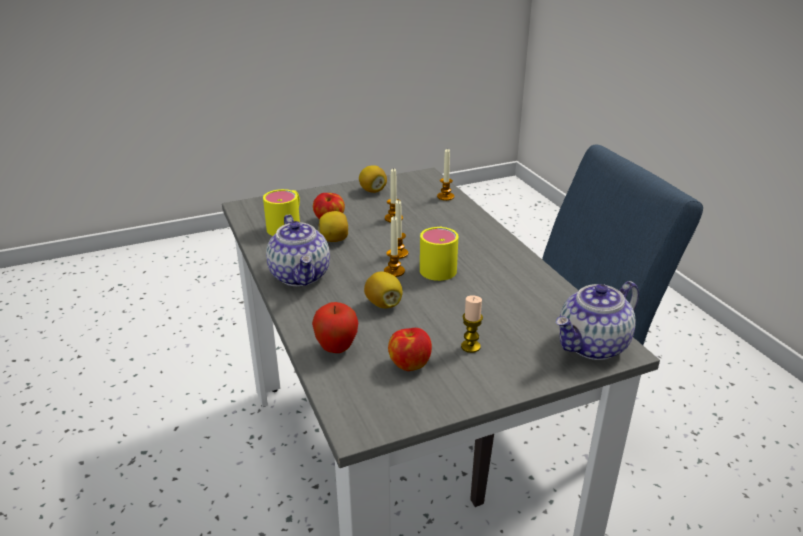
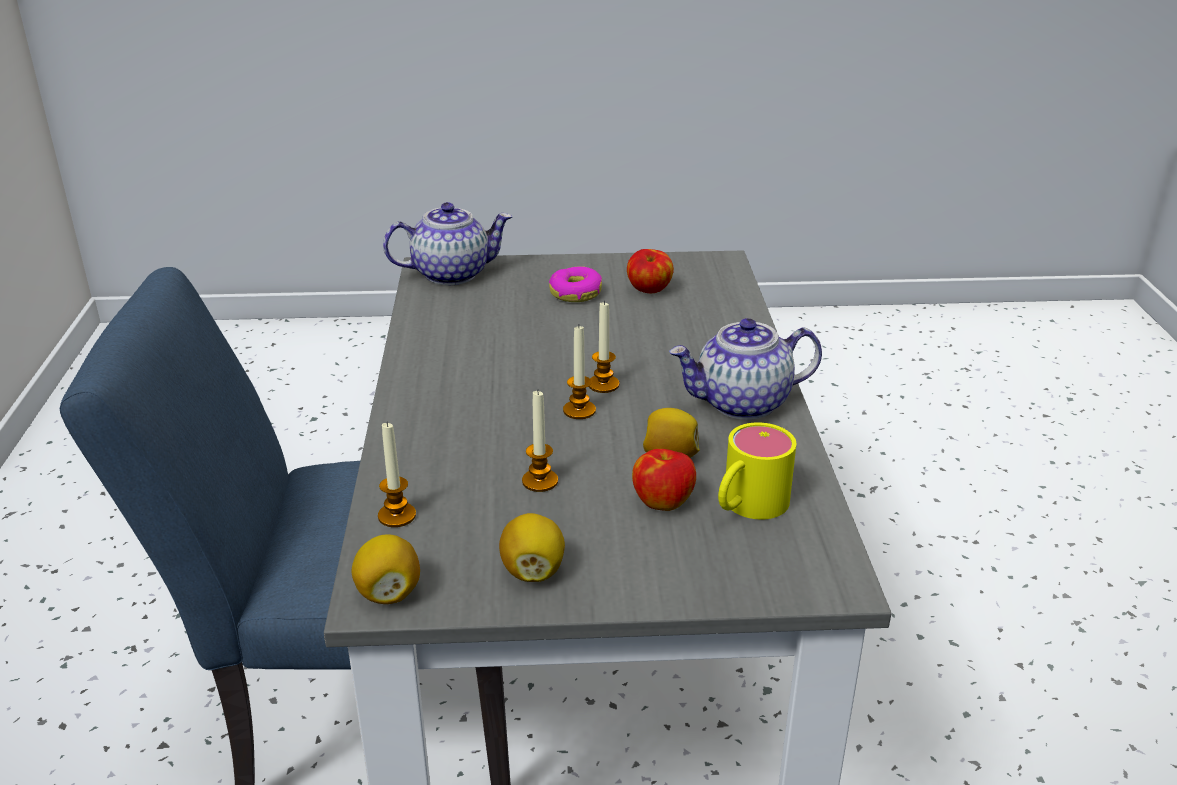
camera: 160 degrees left, 0 degrees up
(301, 276) = (742, 403): teapot -> teapot turned 105 degrees counterclockwise
(336, 348) = (720, 314): apple -> none
(384, 304) = (643, 347): lemon -> lemon (388, 592)
(438, 266) = (534, 381): yellow mug -> none
(470, 346) = (575, 293): candle -> donut

